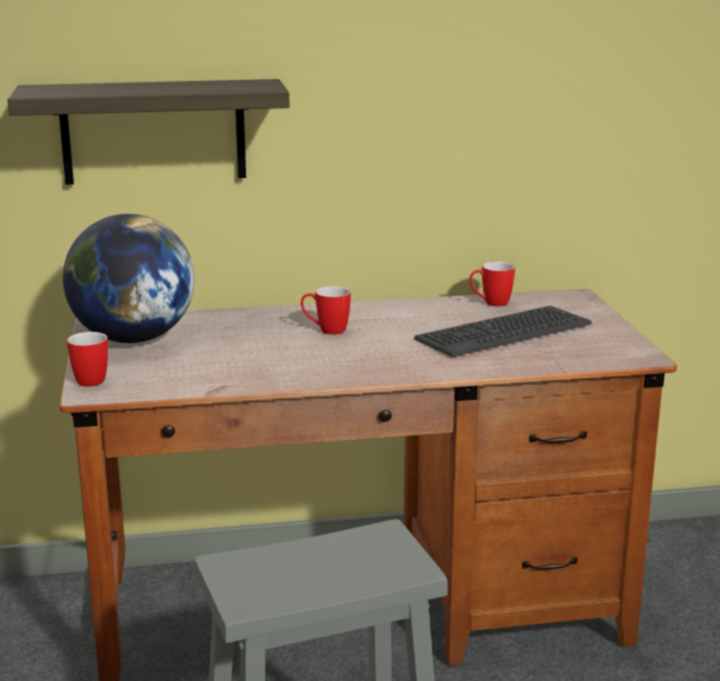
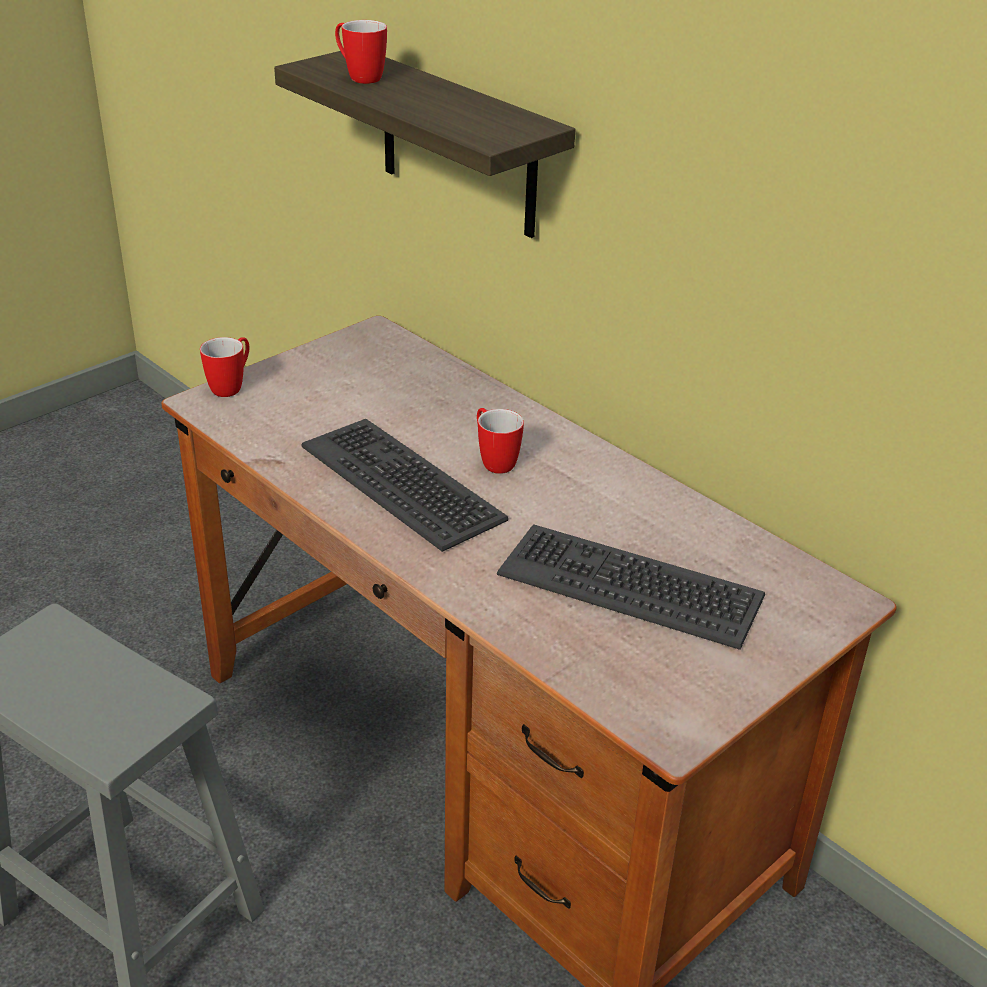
camera: 55 degrees right, 15 degrees up
(133, 339) = (350, 365): globe -> none
(311, 358) = (403, 483): none -> keyboard
(490, 303) = (723, 541): mug -> mug (359, 77)

